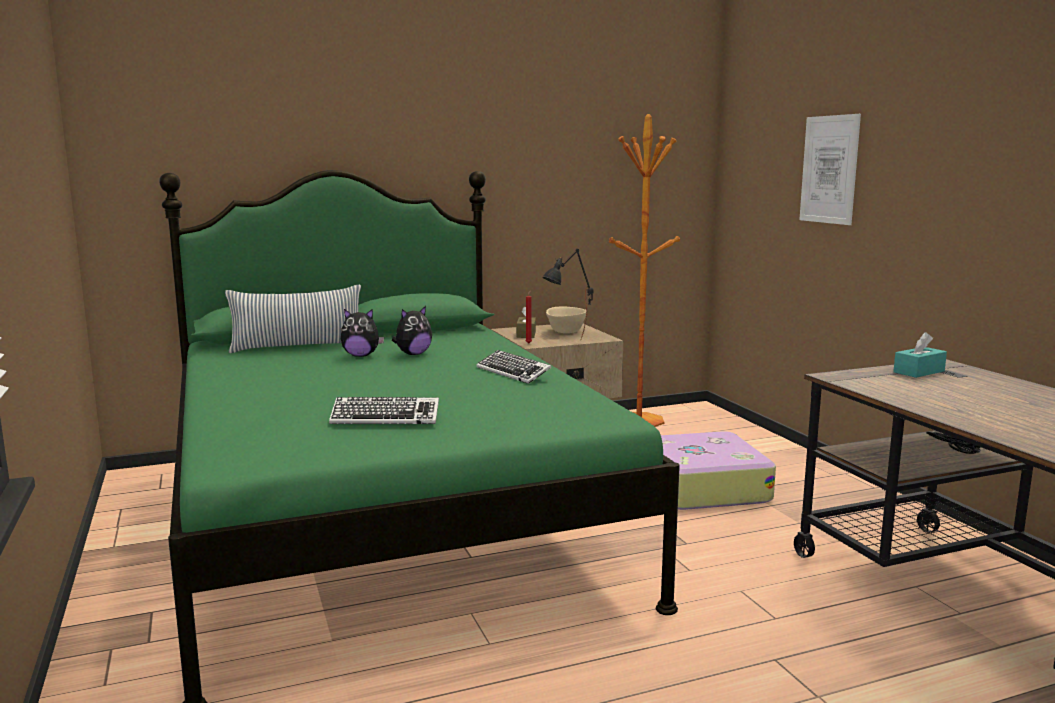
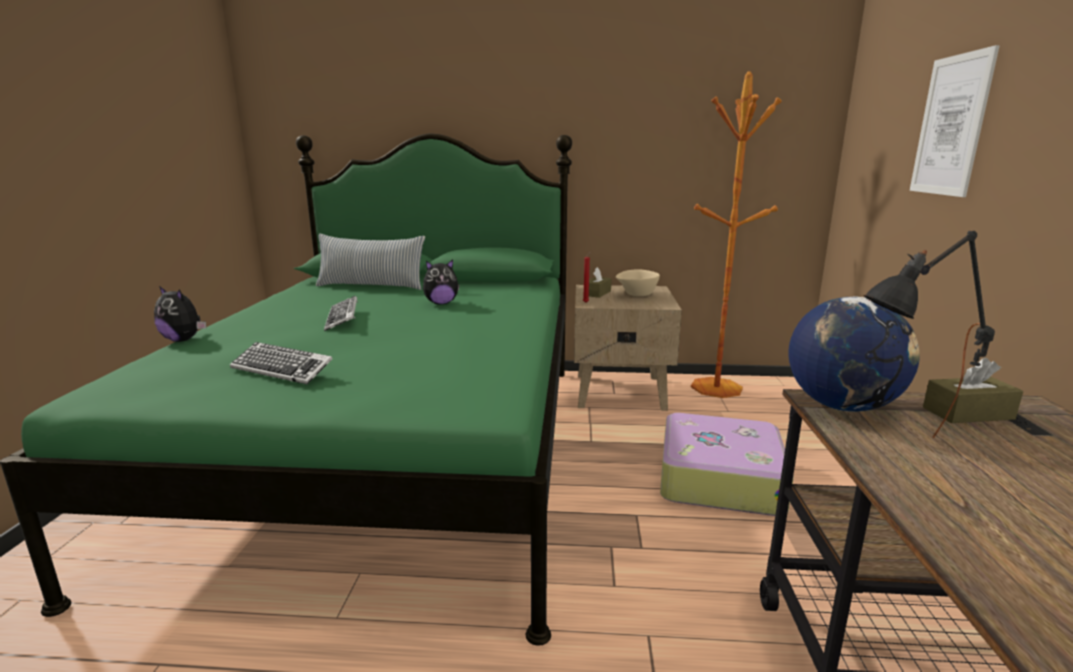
camera: 25 degrees right, 5 degrees up
(361, 356) = (400, 300): plush toy -> plush toy (184, 340)
(513, 372) = (487, 334): keyboard -> keyboard (343, 318)
(568, 344) = (622, 307): black table lamp -> black table lamp (904, 449)
(850, 377) = (842, 406): none -> globe
(919, 372) = (968, 413): turquoise tissue box -> brown tissue box

